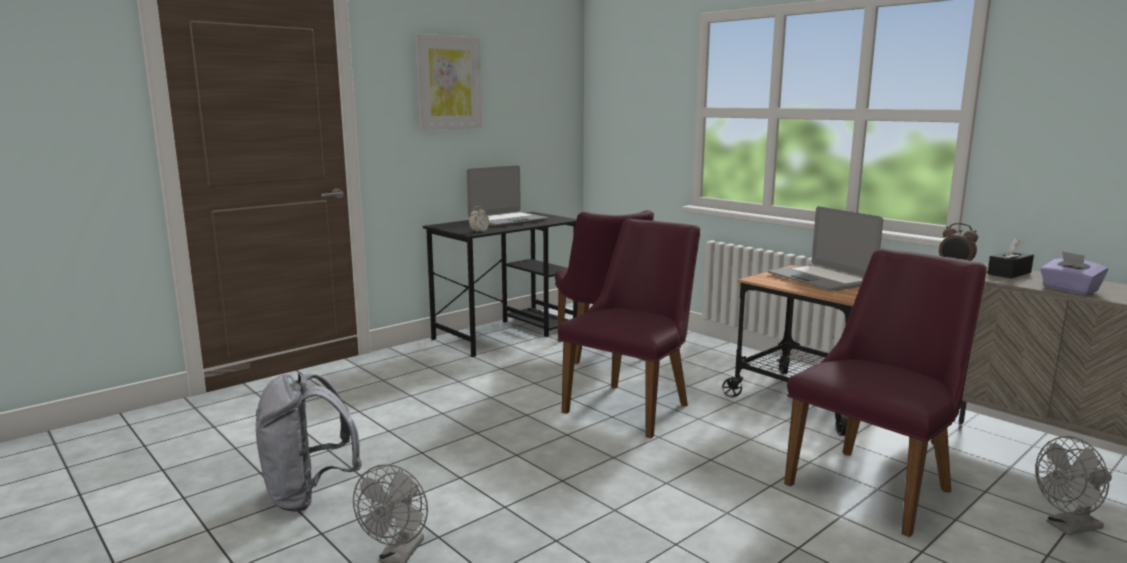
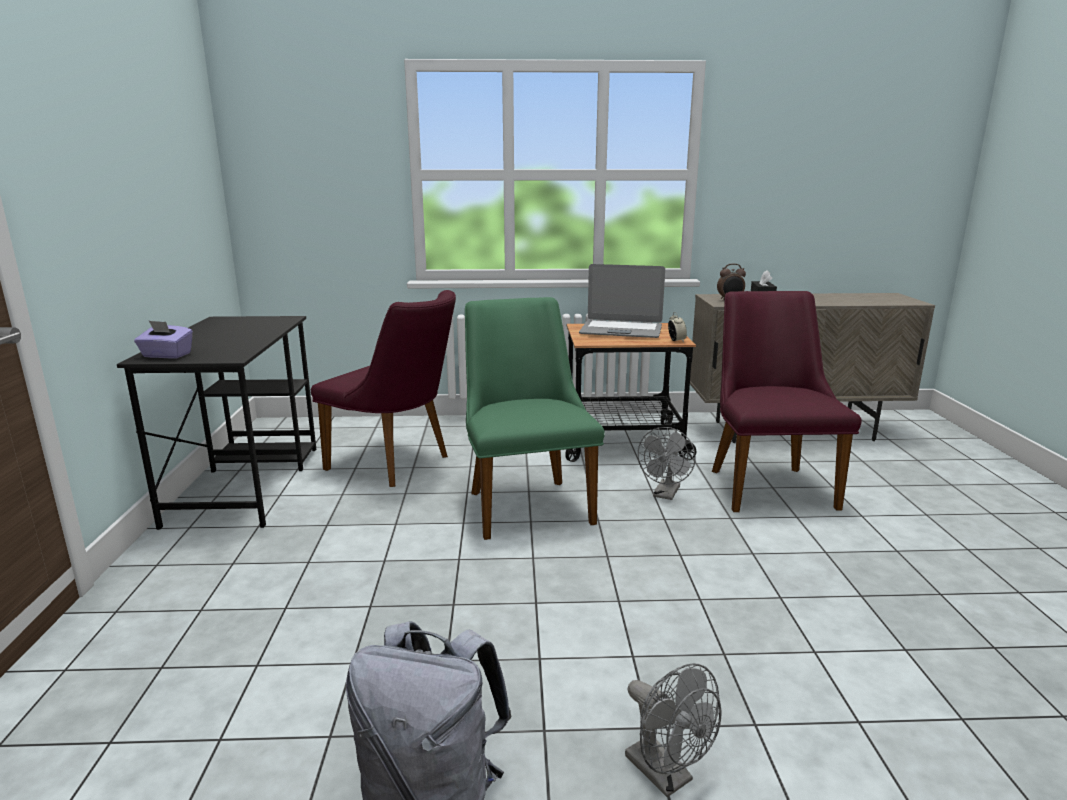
camera: 50 degrees left, 5 degrees up
(448, 82) = (100, 131): picture -> none
(479, 231) = (236, 353): alarm clock -> alarm clock (676, 340)
(507, 220) = (221, 333): laptop -> none
(634, 405) = (525, 502): purple chair -> green chair
(1068, 527) = (867, 464): grey fan -> grey fan (665, 494)
(1069, 289) = (817, 302): purple tissue box -> purple tissue box (166, 355)

